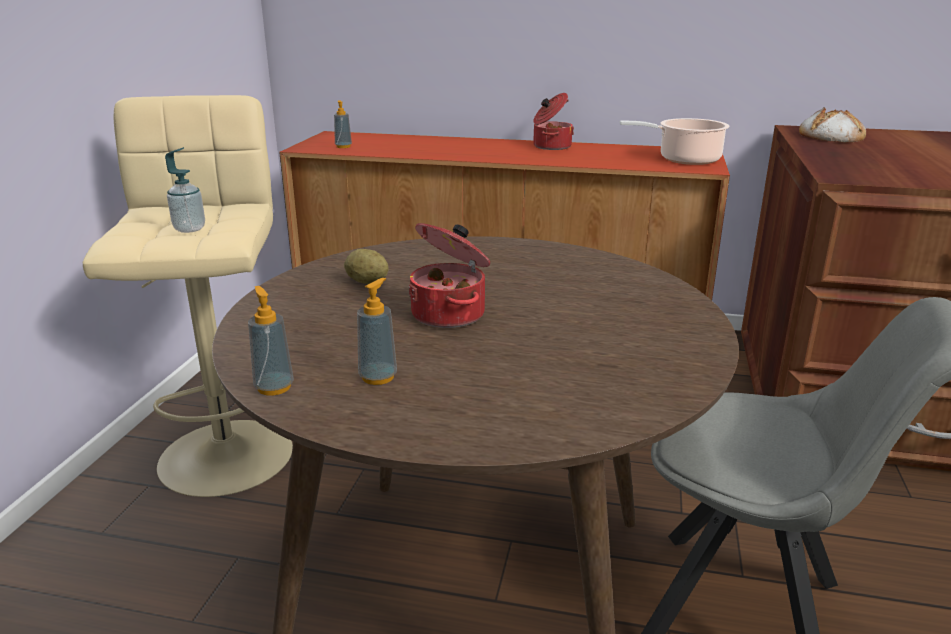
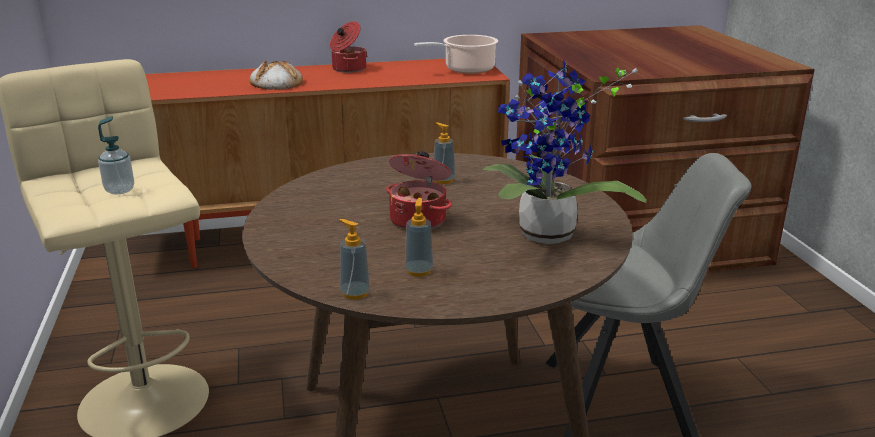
camera: 25 degrees left, 0 degrees up
(343, 146) = (156, 90): soap dispenser -> soap dispenser (443, 180)
(367, 282) = (329, 208): potato -> none
(587, 369) = (546, 237): none -> potted plant
(830, 136) = (568, 40): bread -> bread (276, 83)

